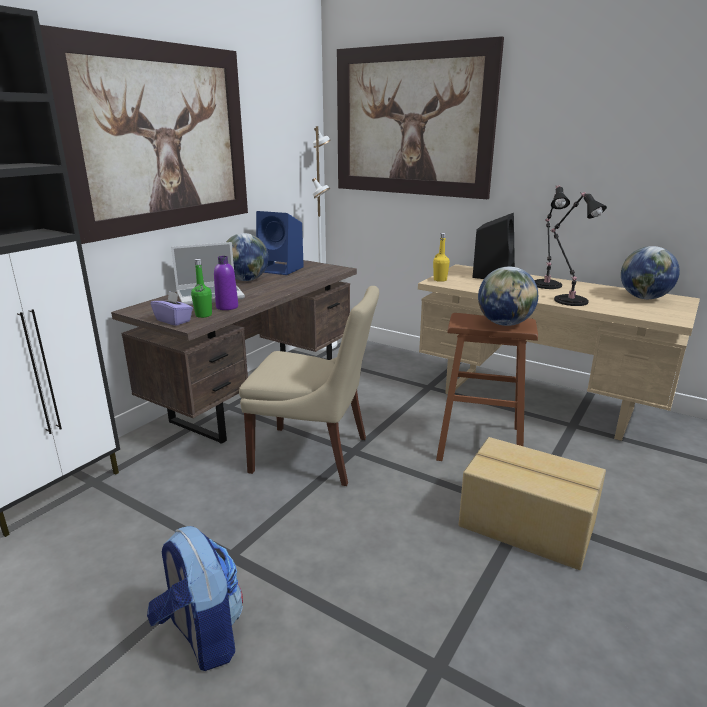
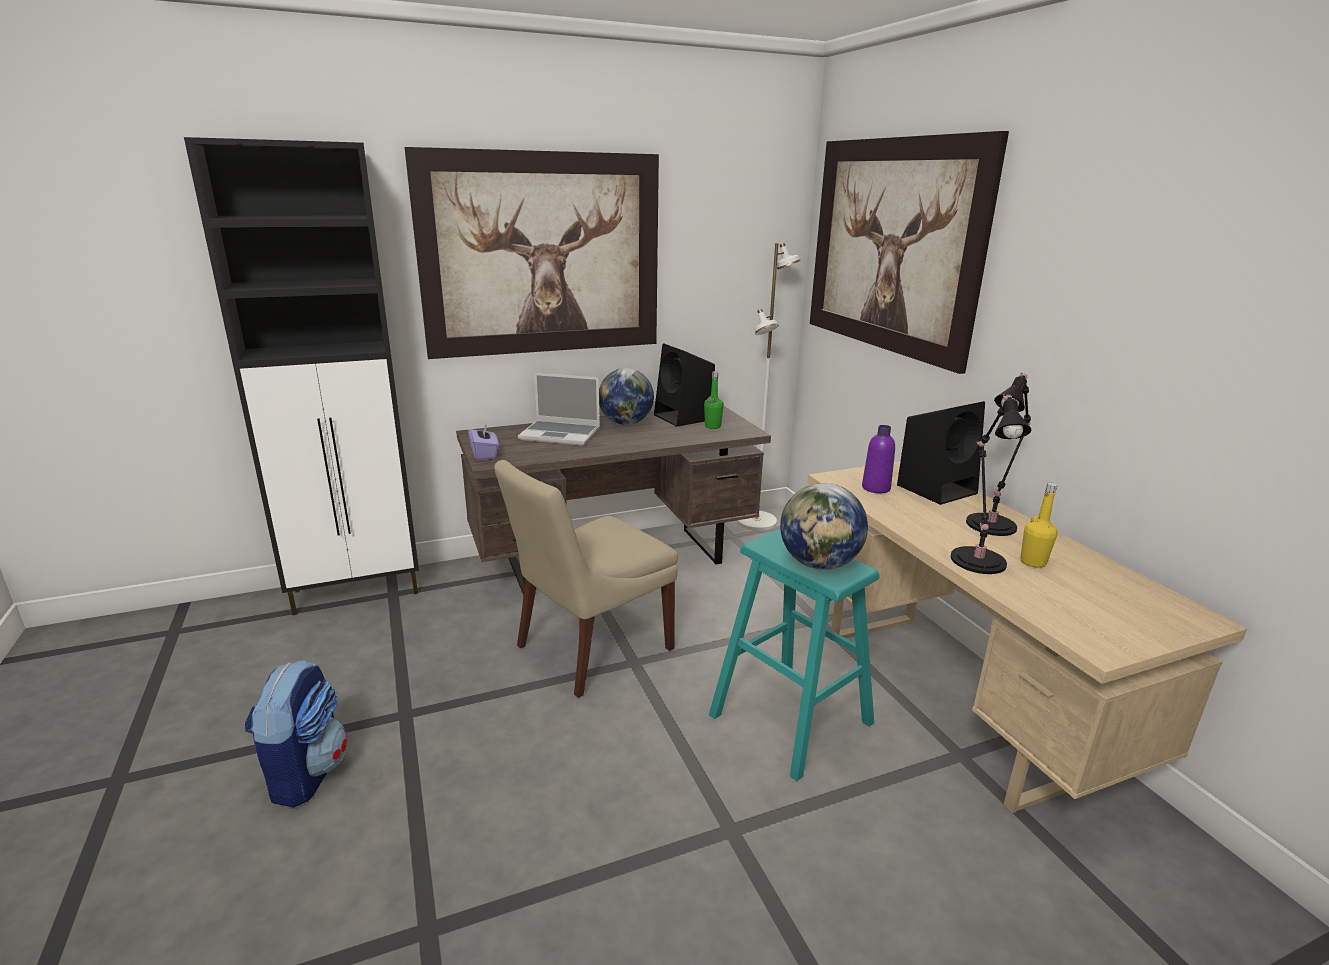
camera: 35 degrees right, 0 degrees up
(203, 315) = (517, 455): green bottle -> green bottle (712, 426)
(227, 307) = (552, 451): purple bottle -> purple bottle (876, 488)
(281, 269) = (684, 418): blue speaker -> black speaker
(314, 455) = (590, 649): beige chair -> beige chair turned 90 degrees clockwise
(440, 280) = (845, 477): yellow bottle -> yellow bottle (1033, 562)
(479, 443) = (790, 719): brown stool -> turquoise stool
(526, 526) = (710, 848): cardboard box -> none
(644, 298) = (1123, 594): globe -> none

